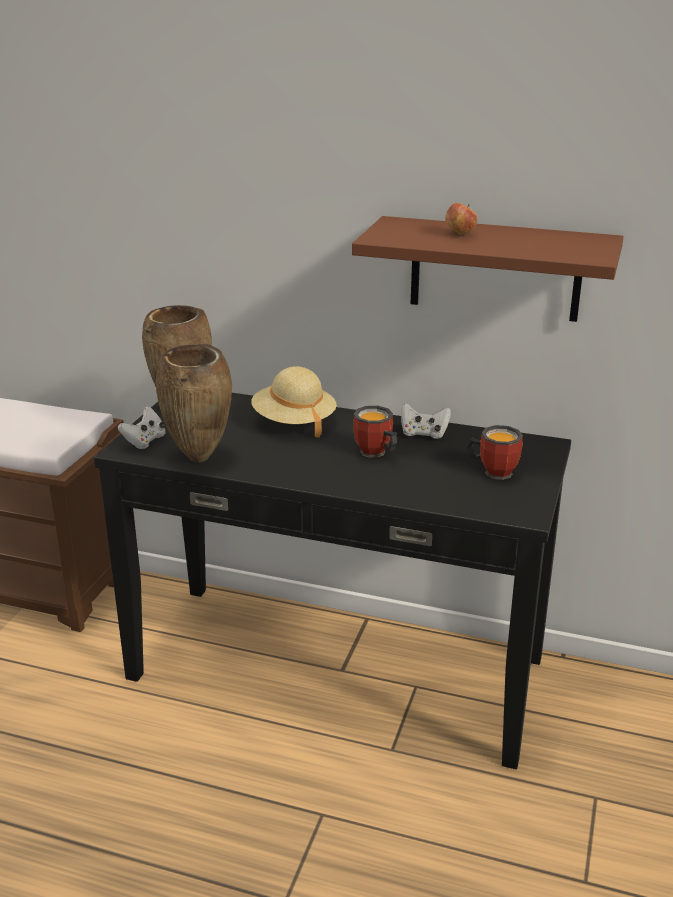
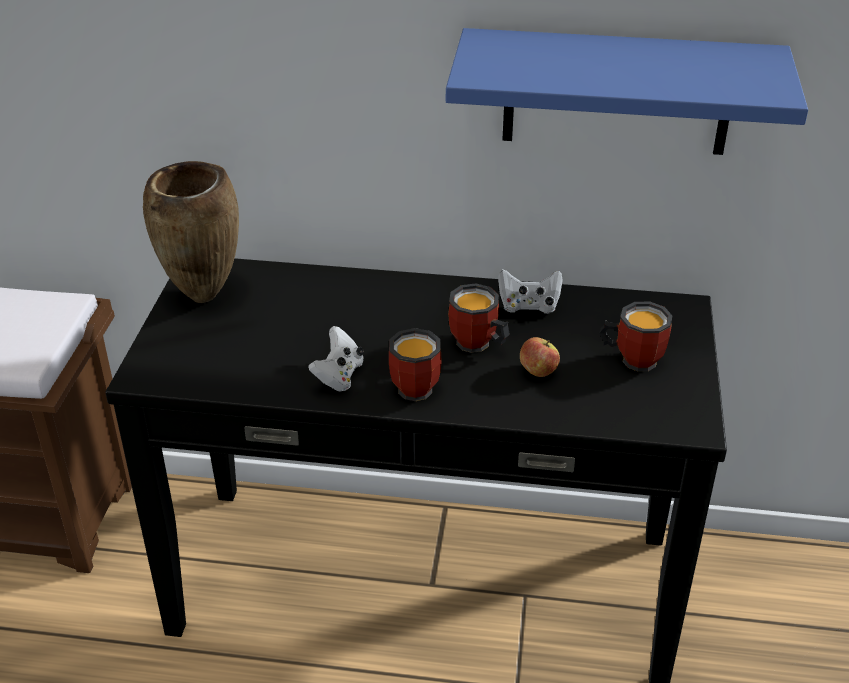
camera: 10 degrees left, 10 degrees up
(145, 441) = (168, 357): white game controller -> white game controller (339, 376)
(200, 459) = (252, 379): brown vase -> none
(294, 422) = (357, 303): beige hat -> none
(319, 472) = (415, 384): none -> mug
(460, 234) = (582, 59): apple -> apple (538, 372)
(495, 269) = (617, 92): brown shelf -> blue shelf

